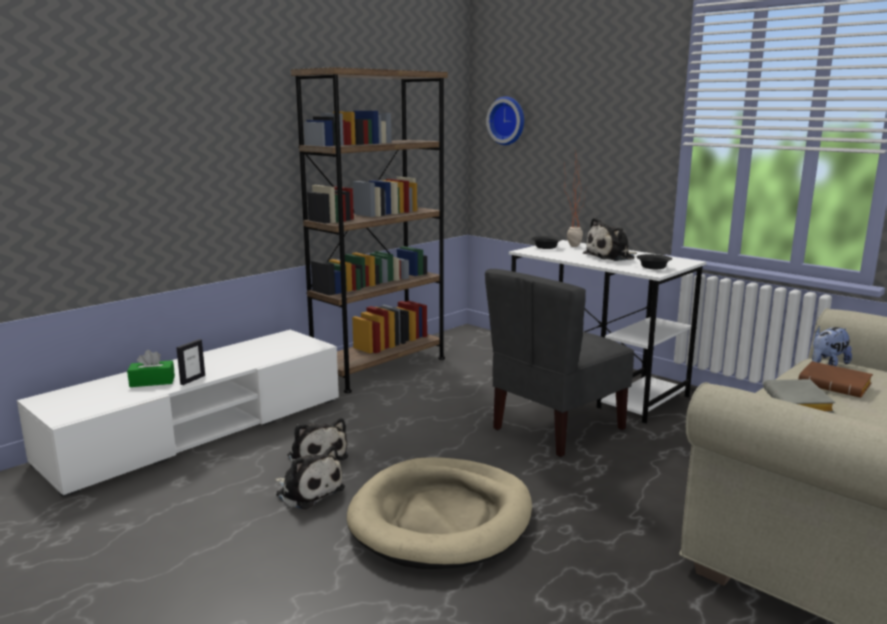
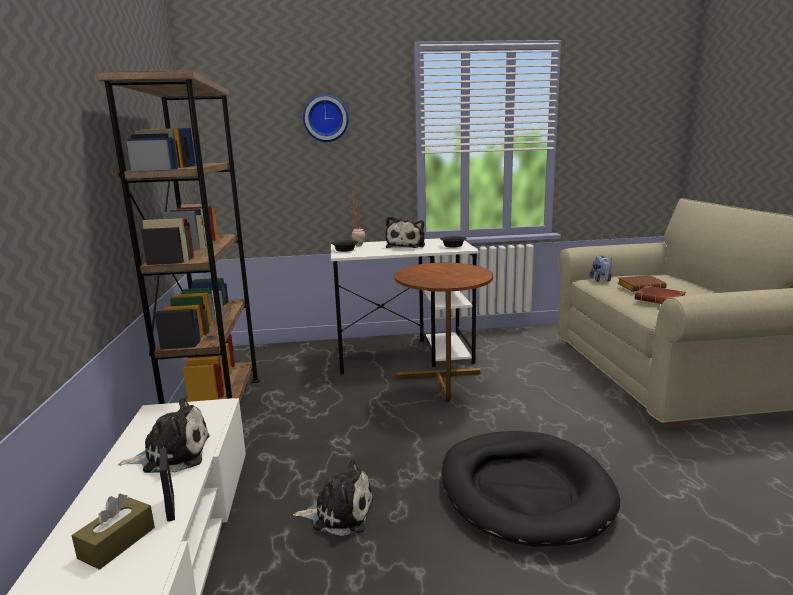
camera: 50 degrees left, 0 degrees up
(152, 381) = (117, 543): green tissue box -> brown tissue box
(308, 491) = (402, 545): plush toy -> plush toy (172, 454)
(442, 518) = (524, 490): beige dog bed -> black dog bed
(508, 120) = (239, 143): wall clock -> wall clock (325, 118)
(556, 429) = (443, 391): grey chair -> brown side table
(799, 403) = (661, 300): grey book -> brown book

